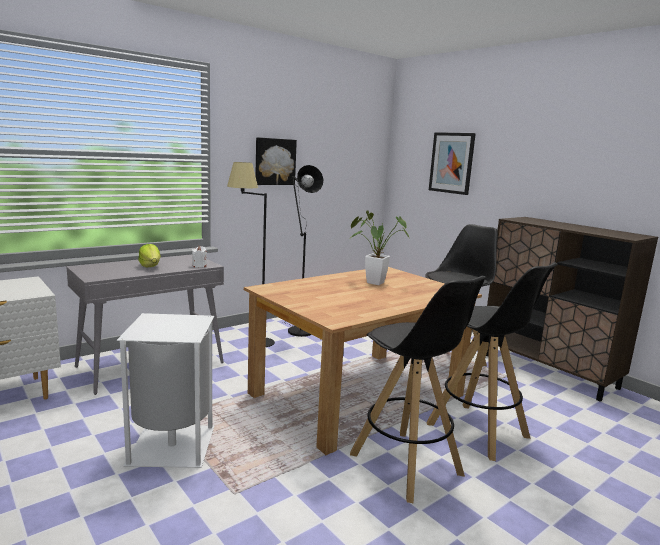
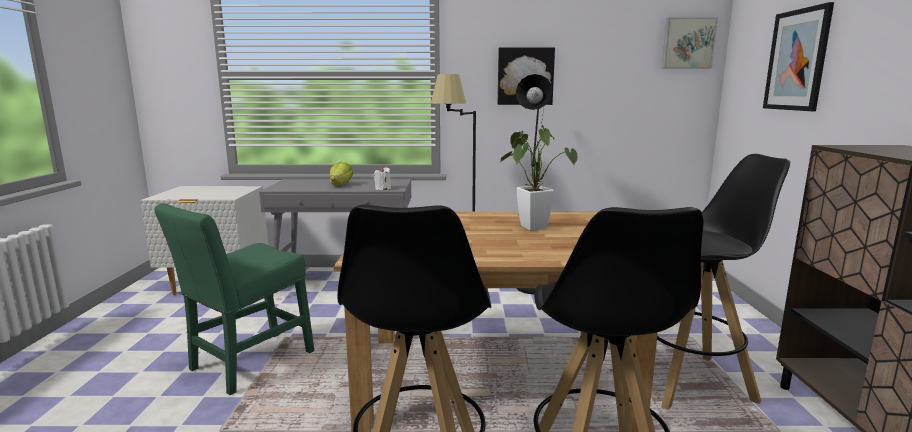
camera: 40 degrees right, 0 degrees up
(170, 446) = (248, 363): white trash can -> green chair
(371, 142) = (687, 43): none -> picture

